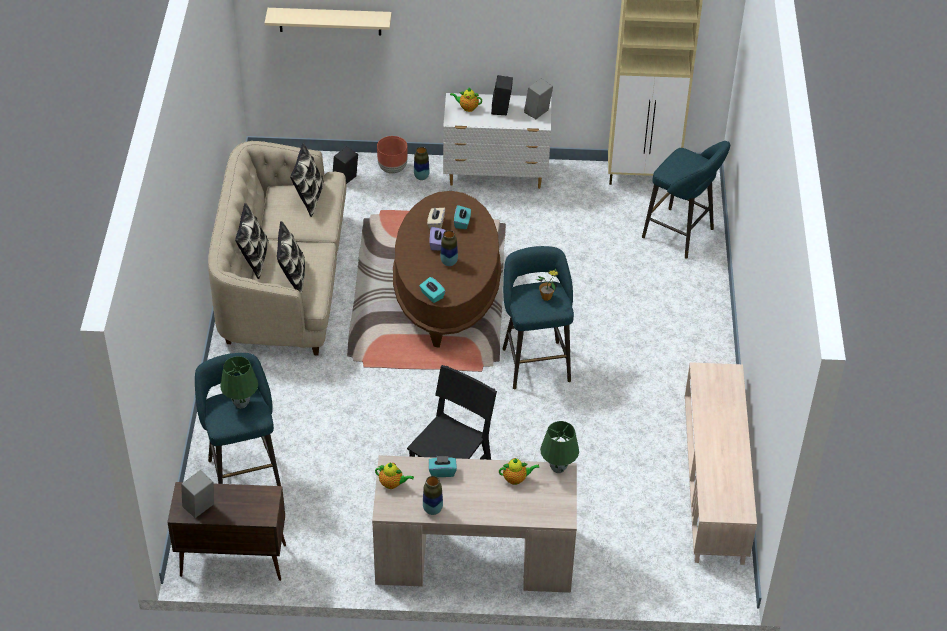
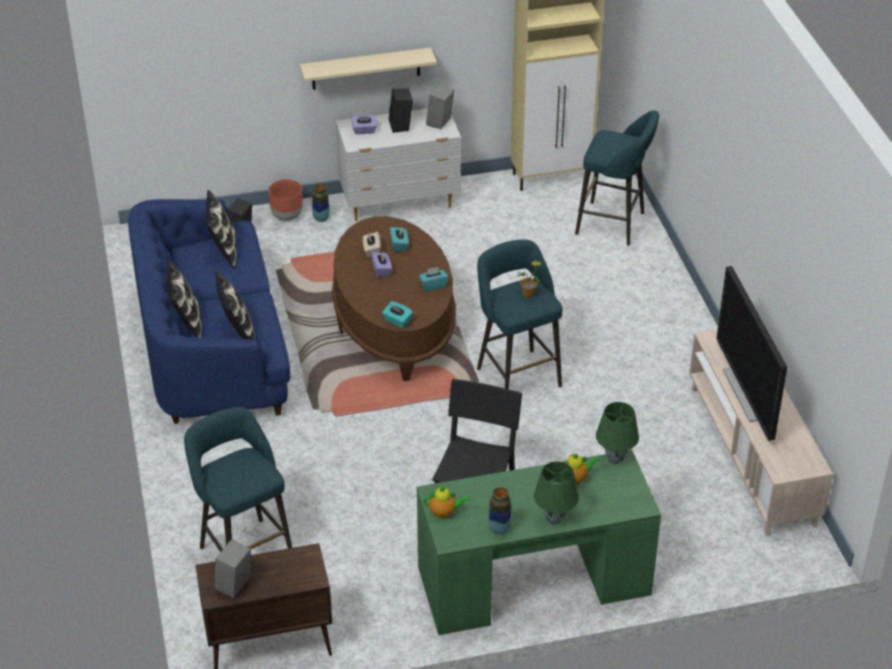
camera: 15 degrees left, 5 degrees down
(242, 403) = (242, 465): green table lamp -> green table lamp (555, 519)
(283, 281) = (212, 348): beige sofa -> blue sofa
(330, 21) = (204, 58): beige shelf -> beige shelf (366, 68)
(442, 471) = (493, 488): turquoise tissue box -> turquoise tissue box (433, 285)
(449, 262) = (401, 285): vase -> none
(467, 108) = (364, 131): teapot -> purple tissue box
(473, 554) = (532, 580): beige desk -> green desk
(712, 431) = (747, 394): none -> television

